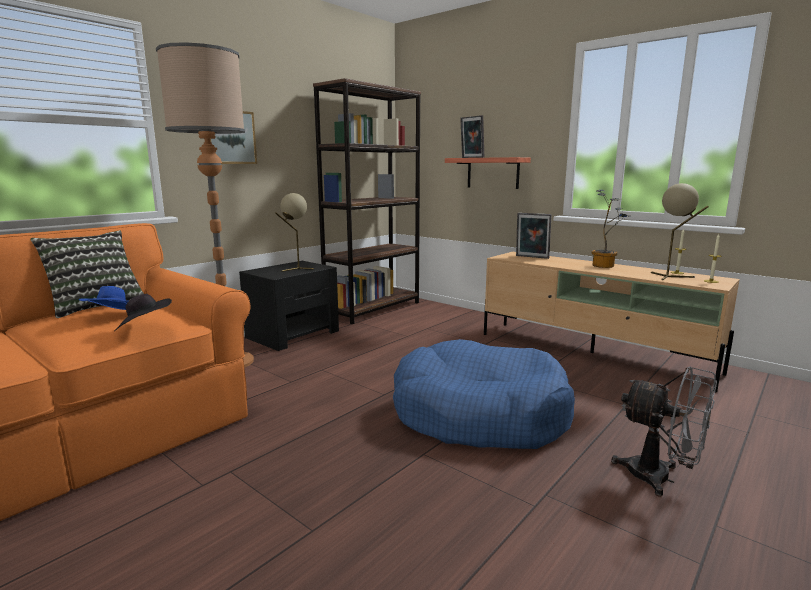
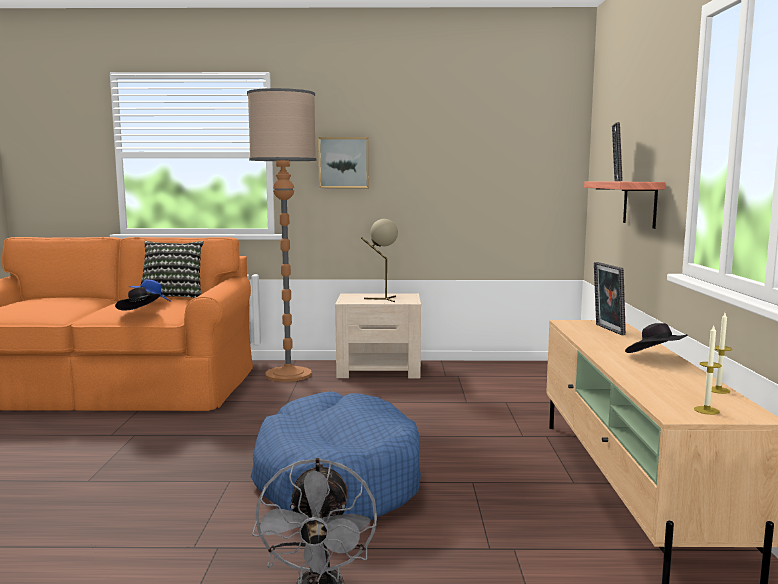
camera: 50 degrees right, 5 degrees down
(293, 334) = (379, 369): black nightstand -> beige nightstand
(373, 309) = (506, 369): brown bookcase -> none
(606, 265) = (655, 358): potted plant -> black hat
(670, 277) = (672, 390): beige table lamp -> none

